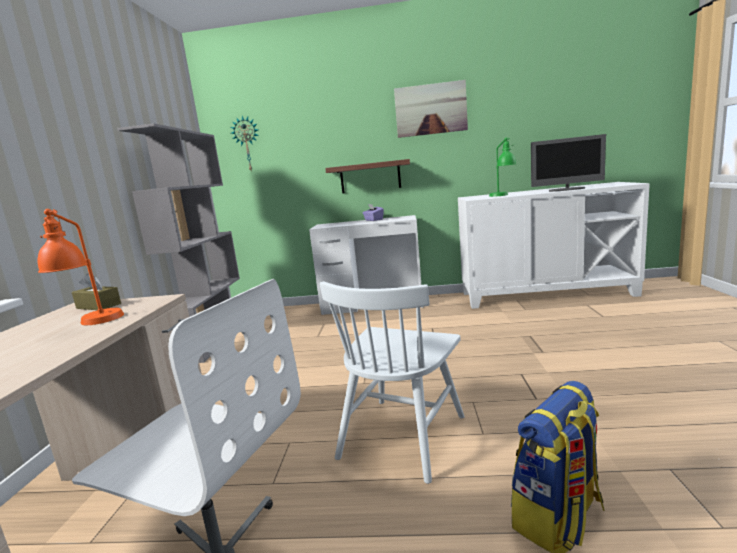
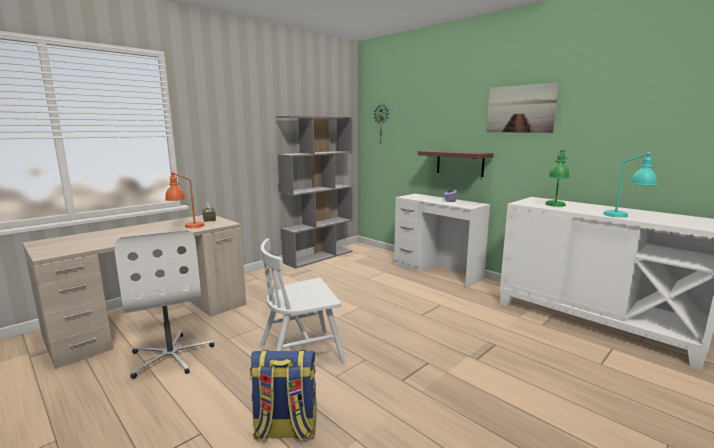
camera: 40 degrees right, 0 degrees up
(567, 189) = (626, 216): monitor -> turquoise table lamp

